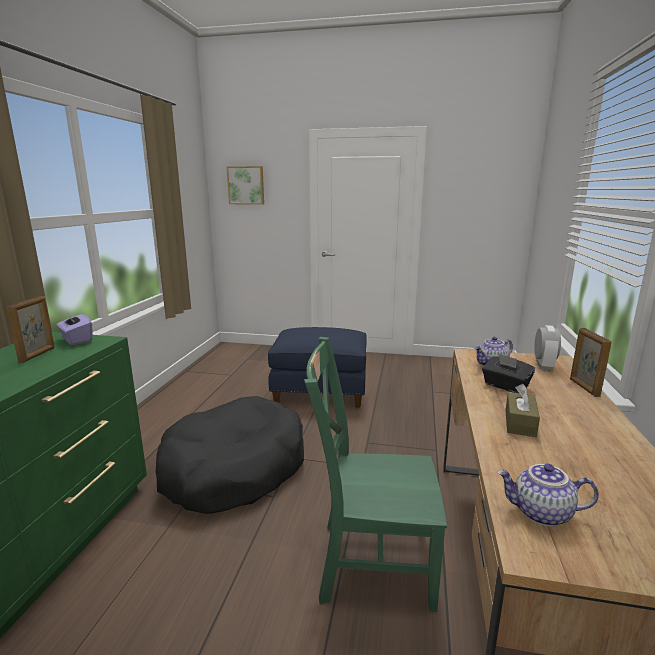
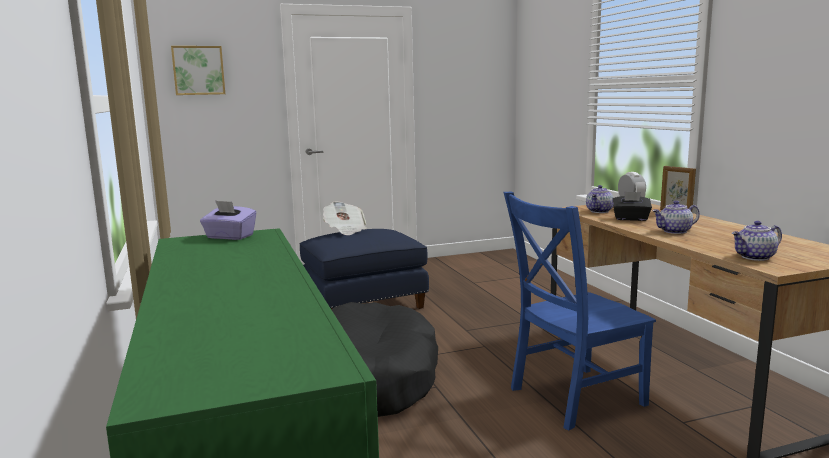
camera: 30 degrees left, 5 degrees down
(38, 355) = (226, 249): picture frame -> none
(313, 327) = (345, 230): none -> newspaper
(370, 562) = (572, 398): green chair -> blue chair
(520, 423) = (674, 231): brown tissue box -> teapot

